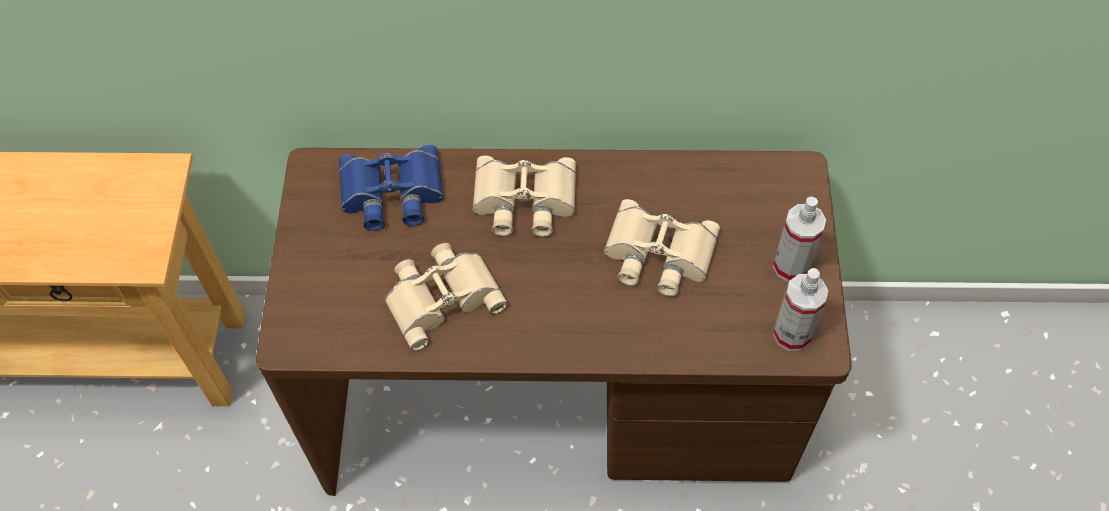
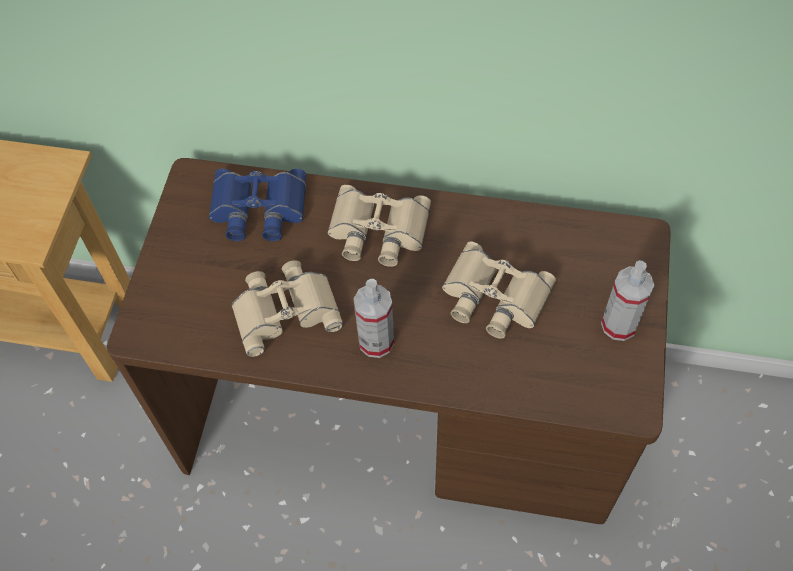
camera: 10 degrees right, 0 degrees up
(792, 334) = (608, 390): spray bottle -> spray bottle (376, 342)

